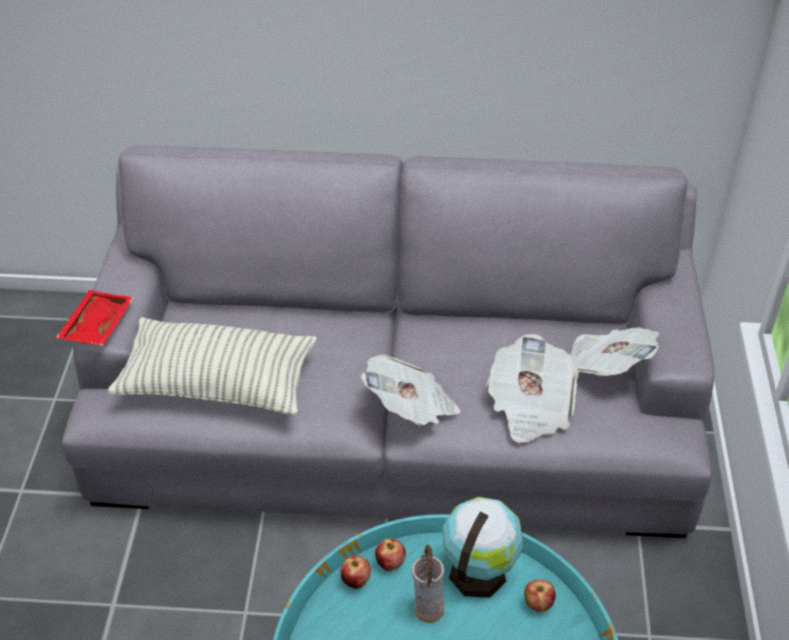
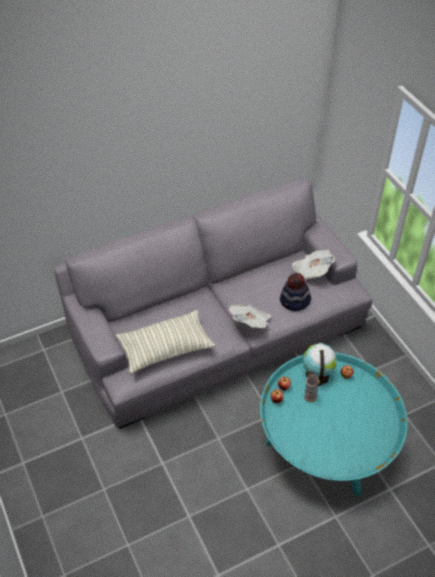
camera: 30 degrees left, 5 degrees up
(96, 325) = (99, 347): red tray -> none
(530, 407) = (295, 301): newspaper -> hat

